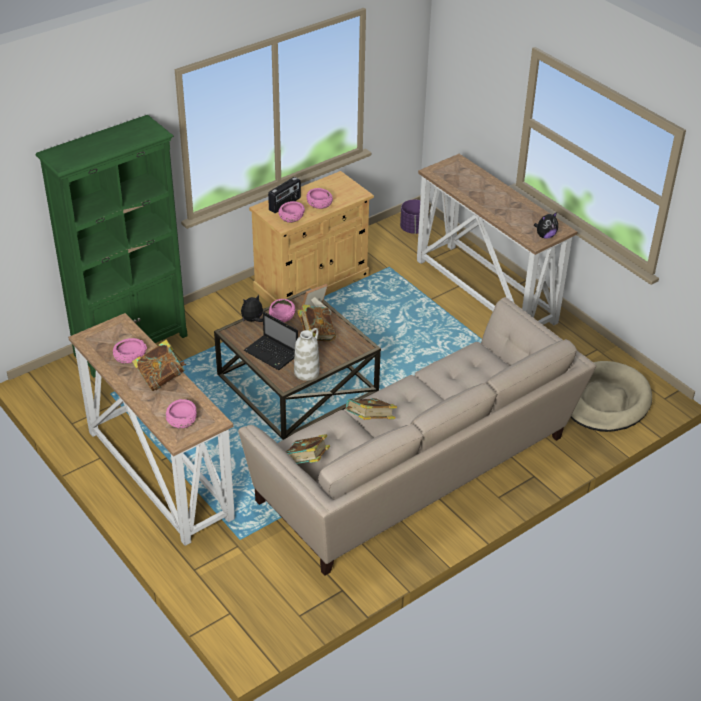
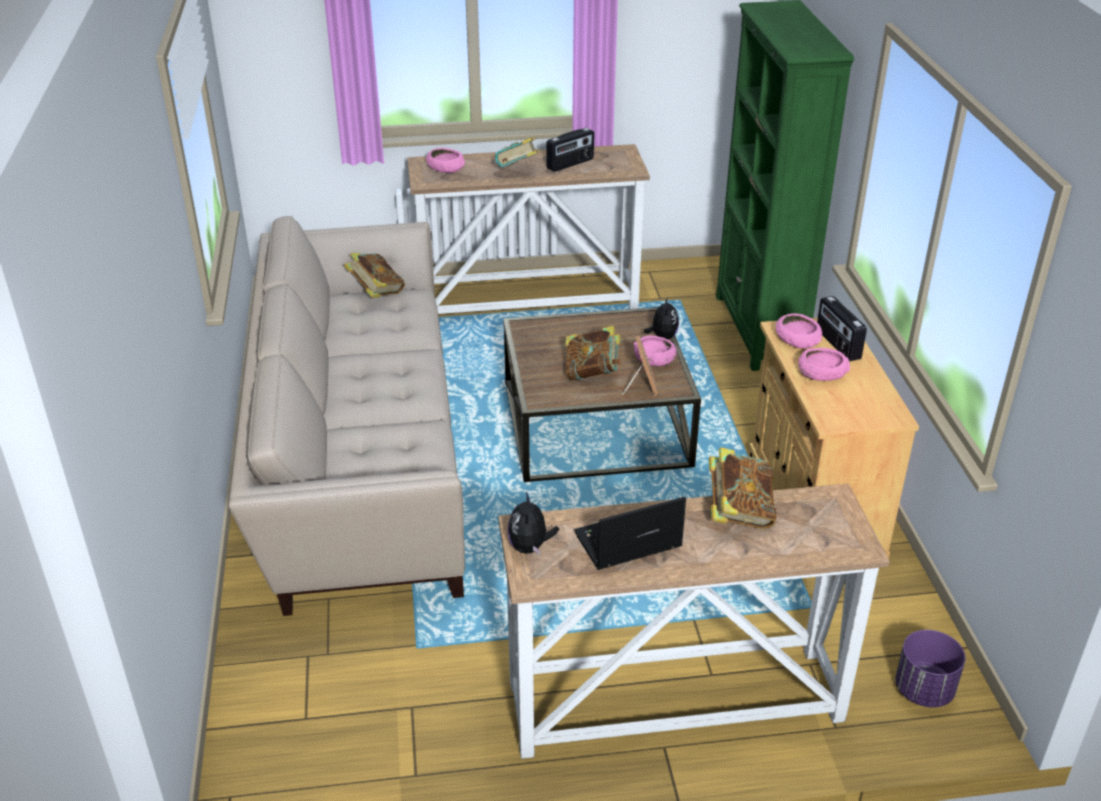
camera: 120 degrees right, 5 degrees down
(129, 356) = (570, 164): pink bowl -> radio
(272, 354) = (584, 331): laptop -> laptop (626, 542)
(307, 372) = (528, 345): white vase -> none
(370, 421) = (392, 348): book -> book (738, 512)
(605, 400) = (299, 711): beige dog bed -> none

